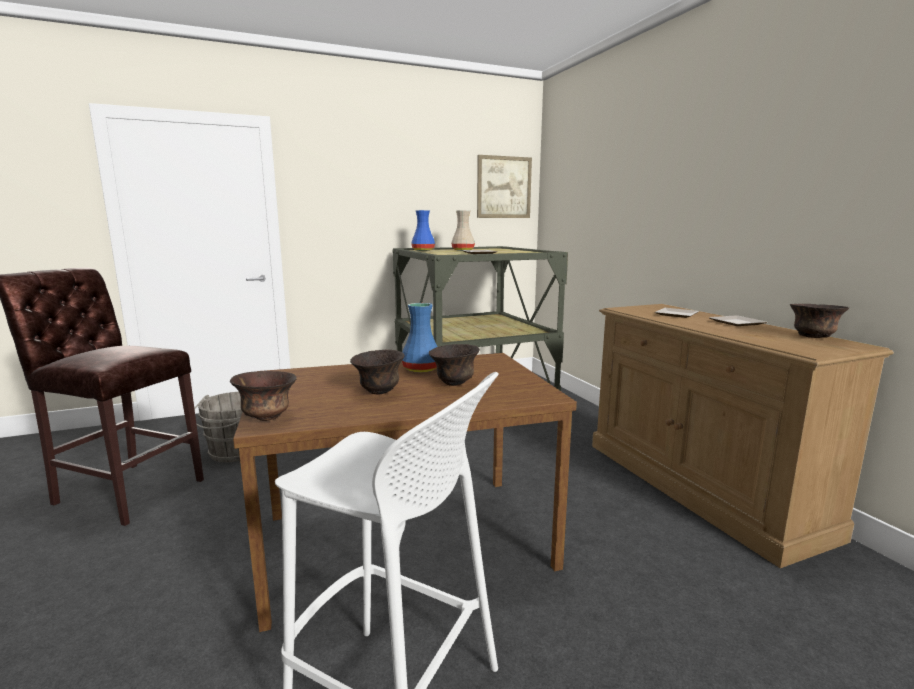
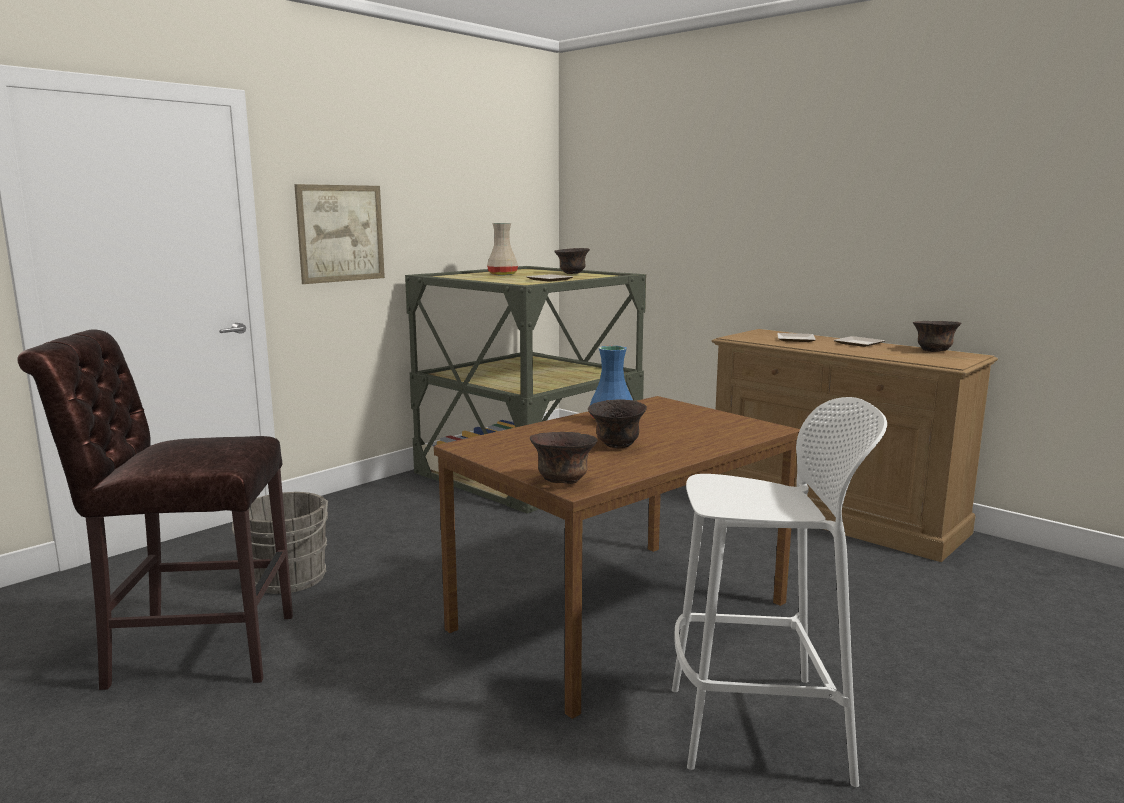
camera: 25 degrees left, 0 degrees up
(423, 250) = (455, 277): blue vase -> none
(454, 383) = (671, 429): brown bowl -> brown bowl (572, 273)
(504, 187) = (523, 188): picture -> picture (340, 233)

